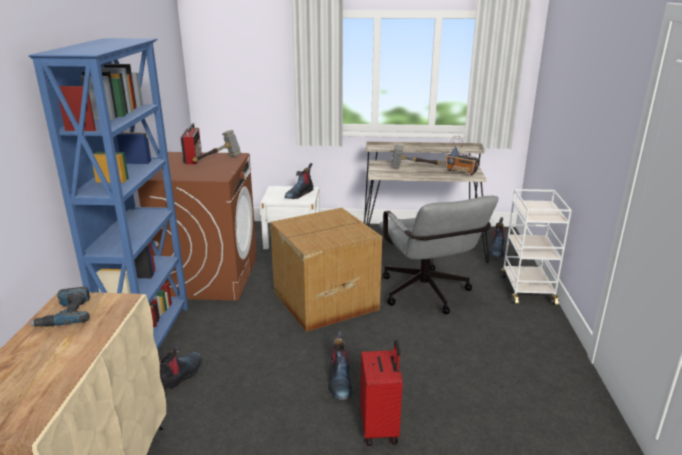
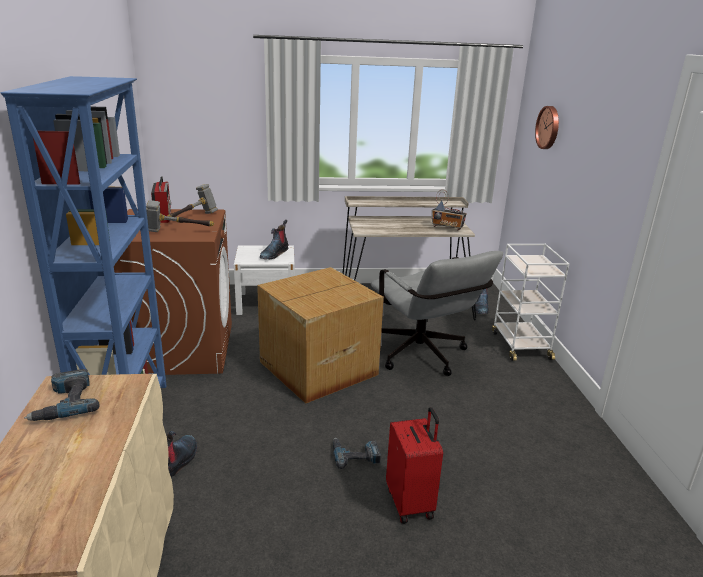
camera: 10 degrees left, 0 degrees up
(339, 381) = (355, 455): boot -> power drill
(413, 168) = (397, 224): hammer -> hammer (178, 232)
(561, 75) = (549, 127): none -> wall clock

